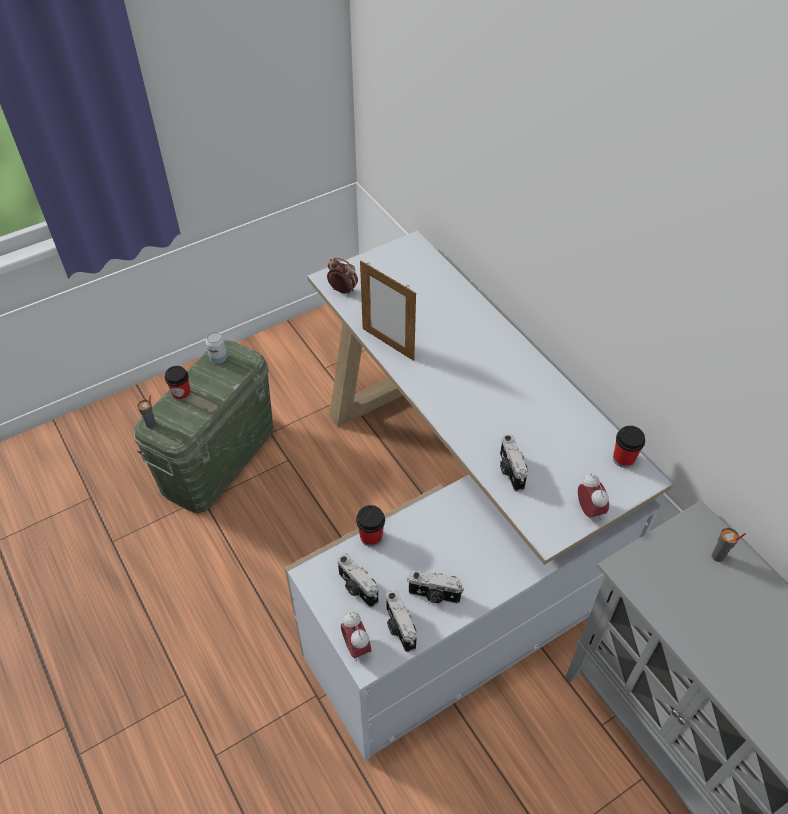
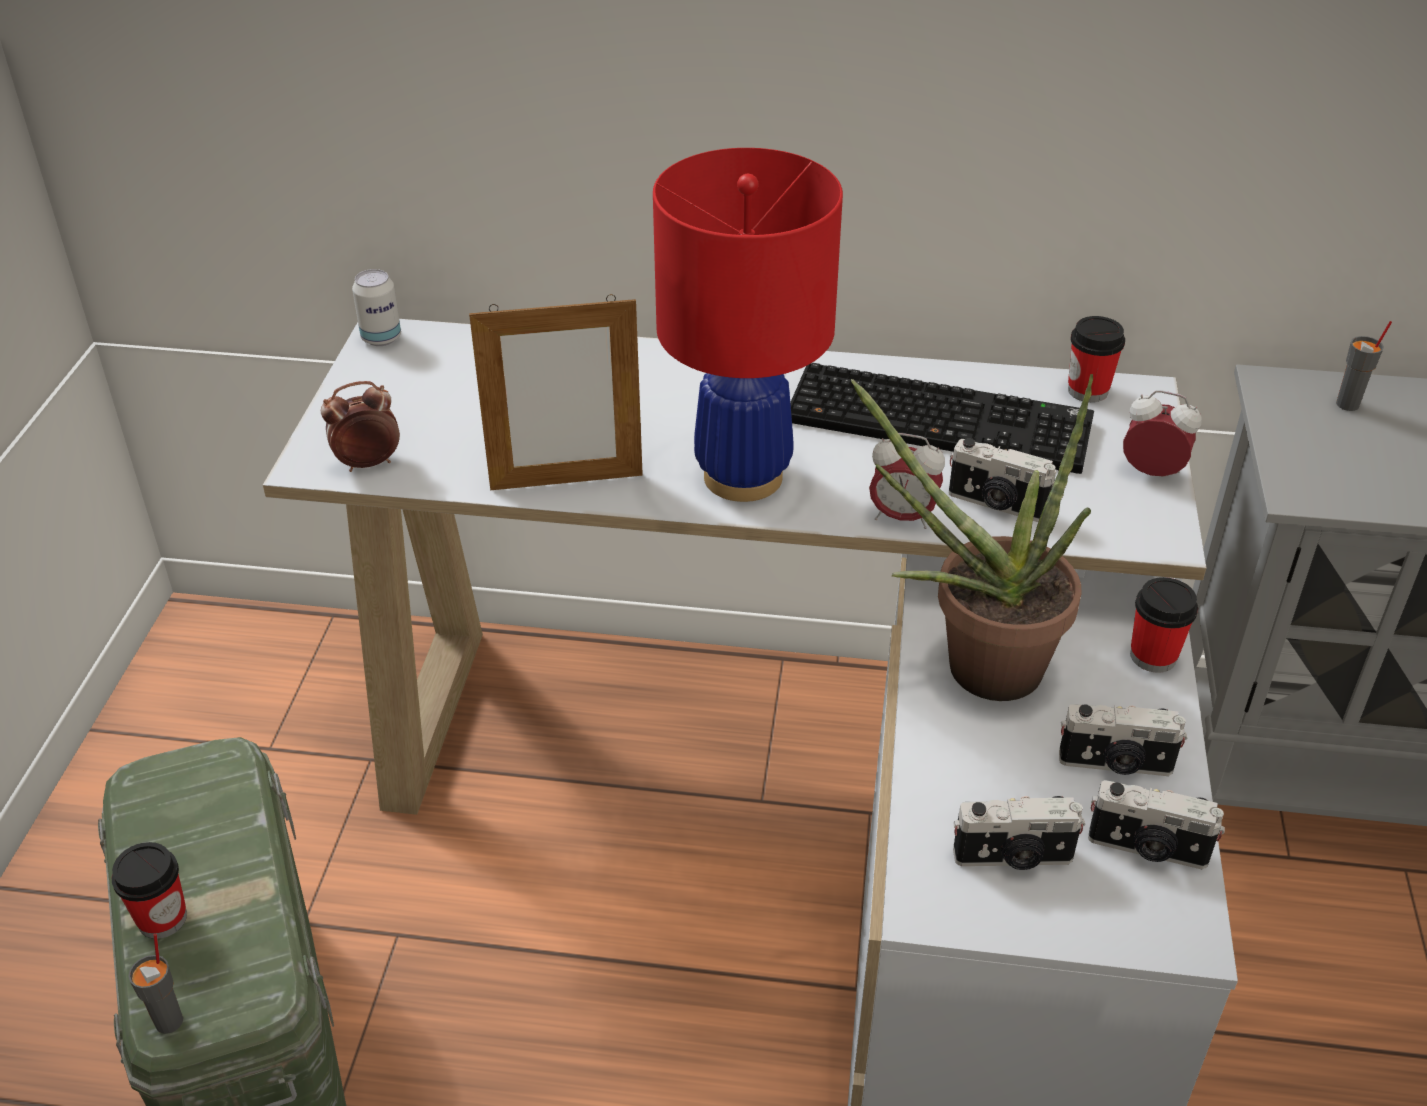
camera: 50 degrees left, 10 degrees down
(218, 358) = (155, 803): can -> can (381, 338)
(356, 647) = (1142, 932): alarm clock -> alarm clock (902, 517)
(371, 537) = (918, 774): cup -> cup (1153, 656)
(434, 595) = (1115, 764): camera -> camera turned 45 degrees clockwise
(442, 522) = (973, 668): none -> potted plant
(443, 388) = (744, 477): none -> red table lamp
(546, 424) = (942, 419): none -> keyboard

